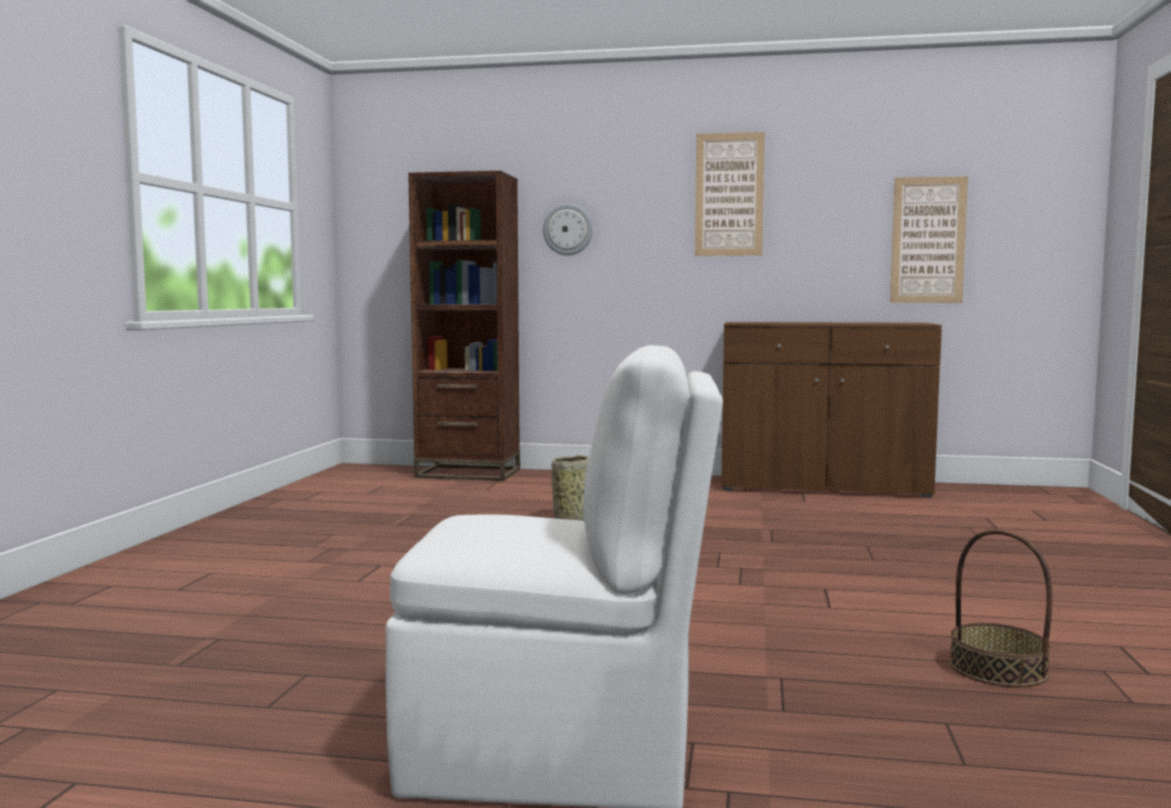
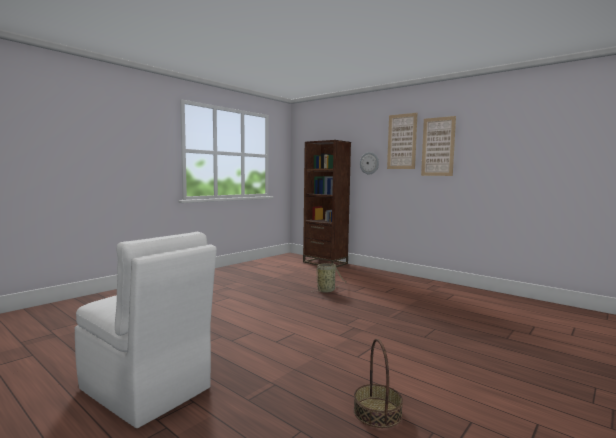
camera: 30 degrees right, 0 degrees up
(823, 486) = (471, 292): brown cabinet -> none
(928, 240) = (542, 169): picture -> picture (402, 141)

